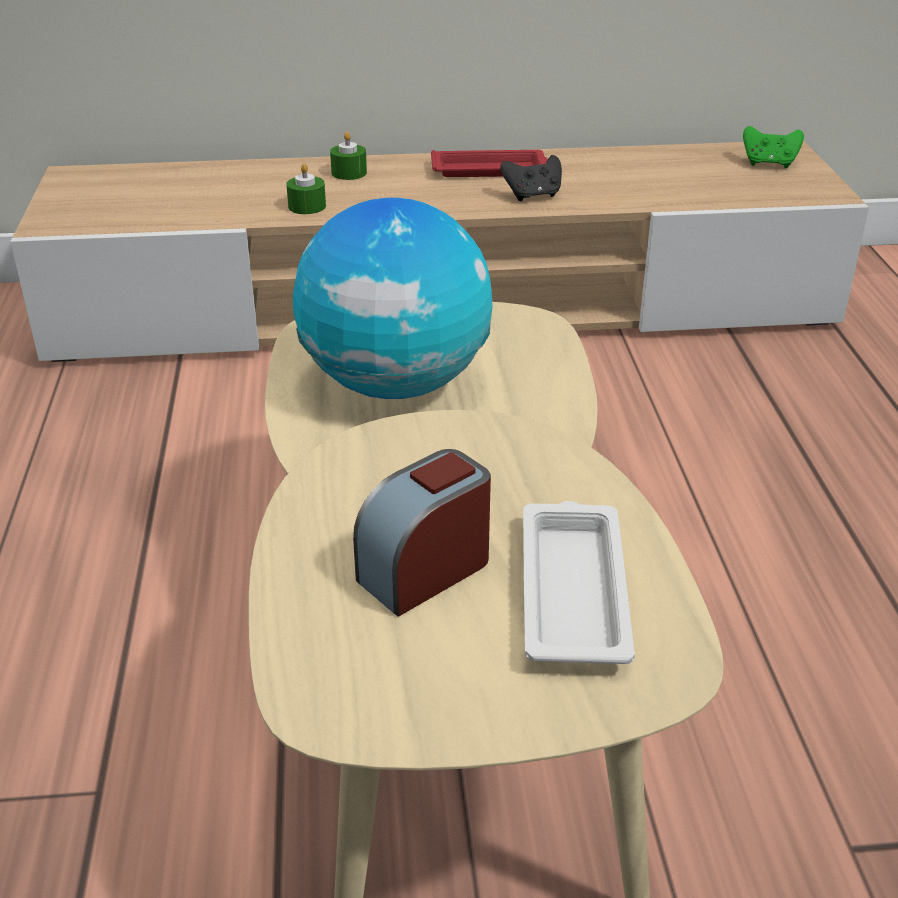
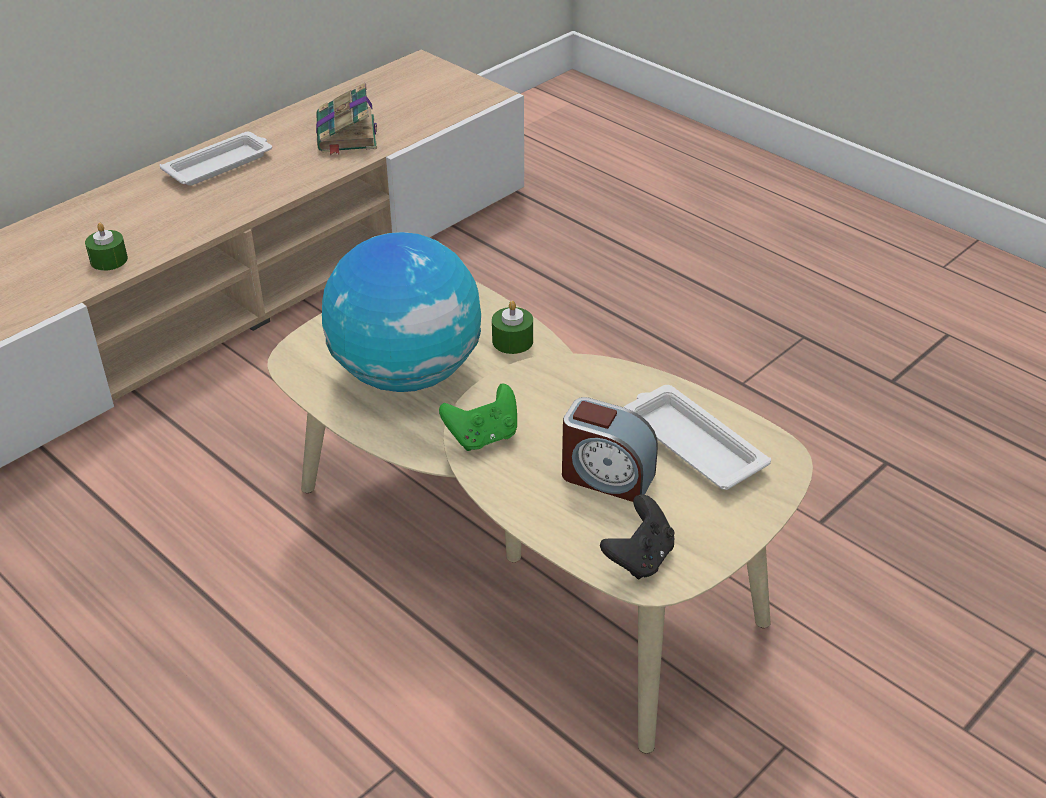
camera: 40 degrees left, 5 degrees up
(349, 173) = (102, 213): green candle -> green candle (512, 341)
(425, 570) = (606, 477): alarm clock -> alarm clock turned 75 degrees counterclockwise
(491, 170) = (220, 164): red tray -> white tray
(533, 195) = (283, 176): black game controller -> black game controller (639, 558)
(635, 183) = (347, 135): none -> book
(769, 164) = (421, 81): green game controller -> green game controller (483, 437)

